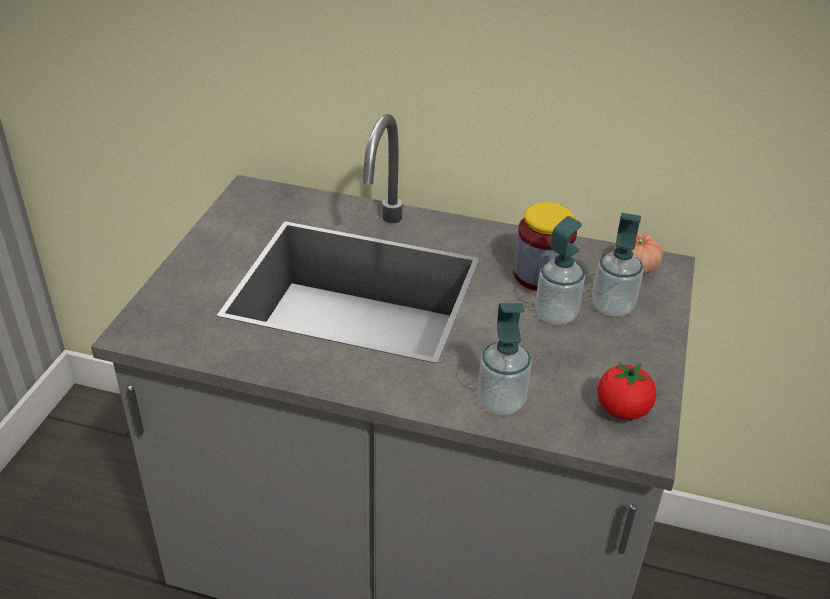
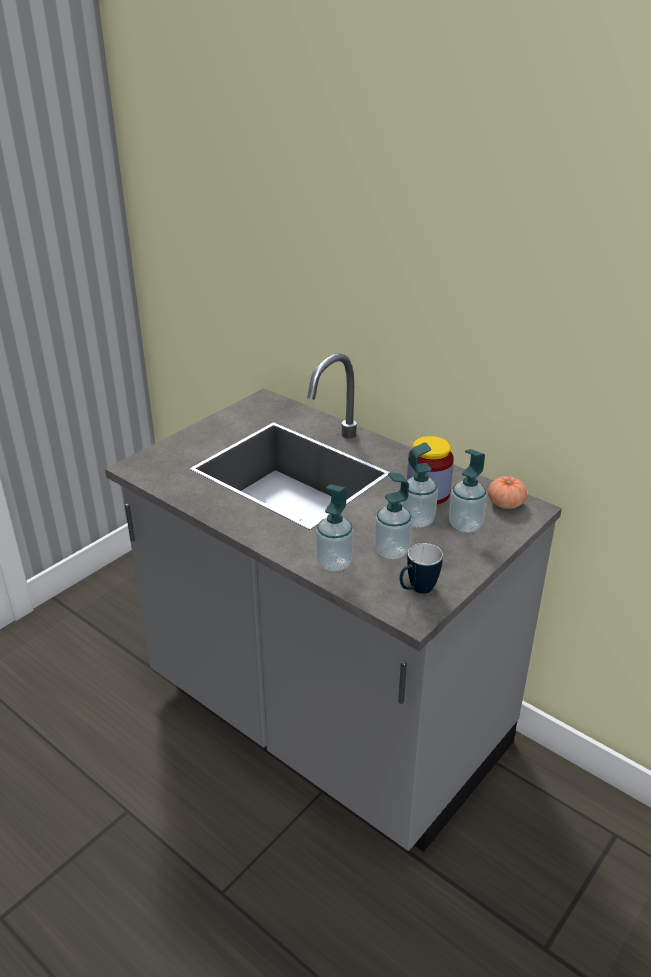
camera: 25 degrees right, 5 degrees down
(556, 365) = (392, 551): none -> soap dispenser
(622, 410) = (417, 590): tomato -> mug

